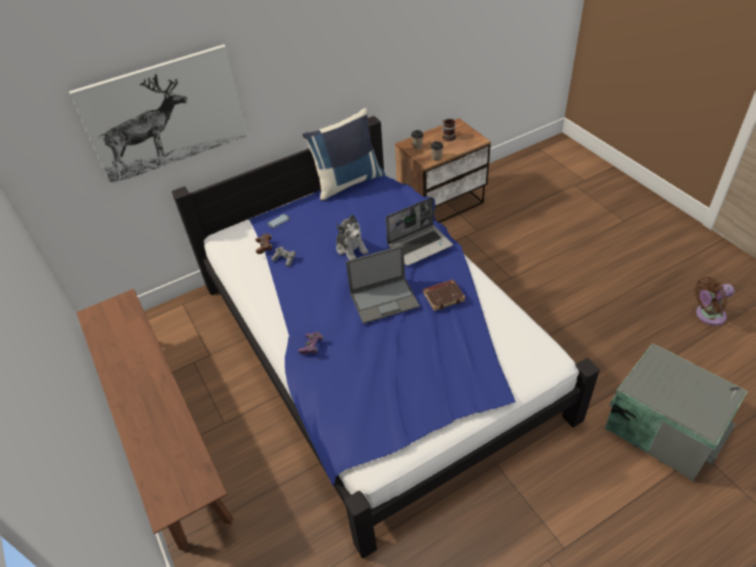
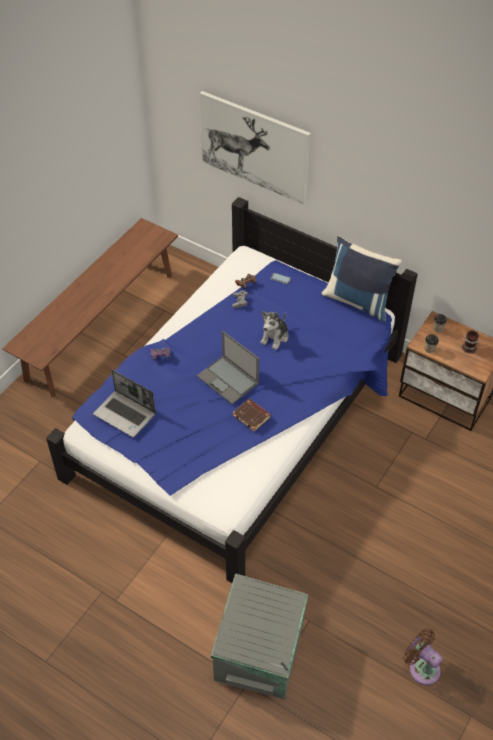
camera: 60 degrees right, 5 degrees up
(420, 245) = (303, 380): laptop -> laptop (125, 414)

